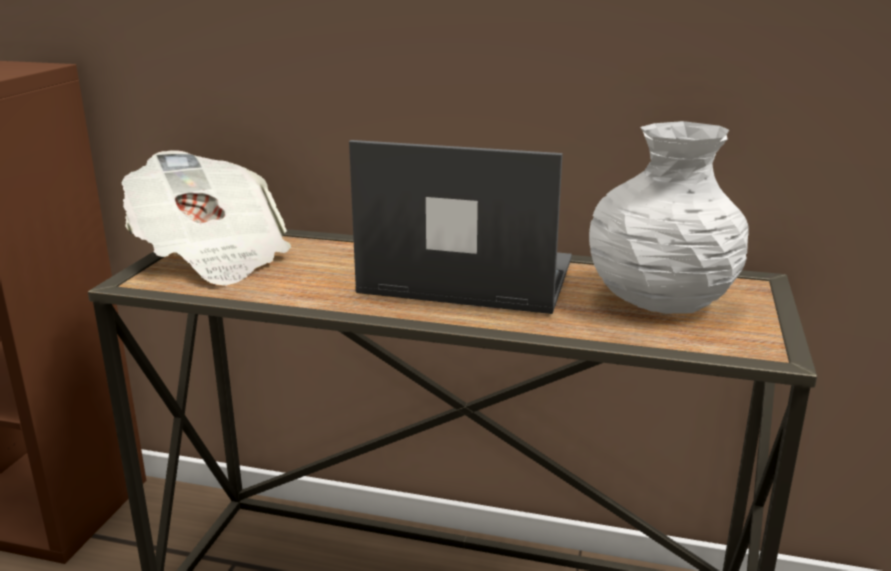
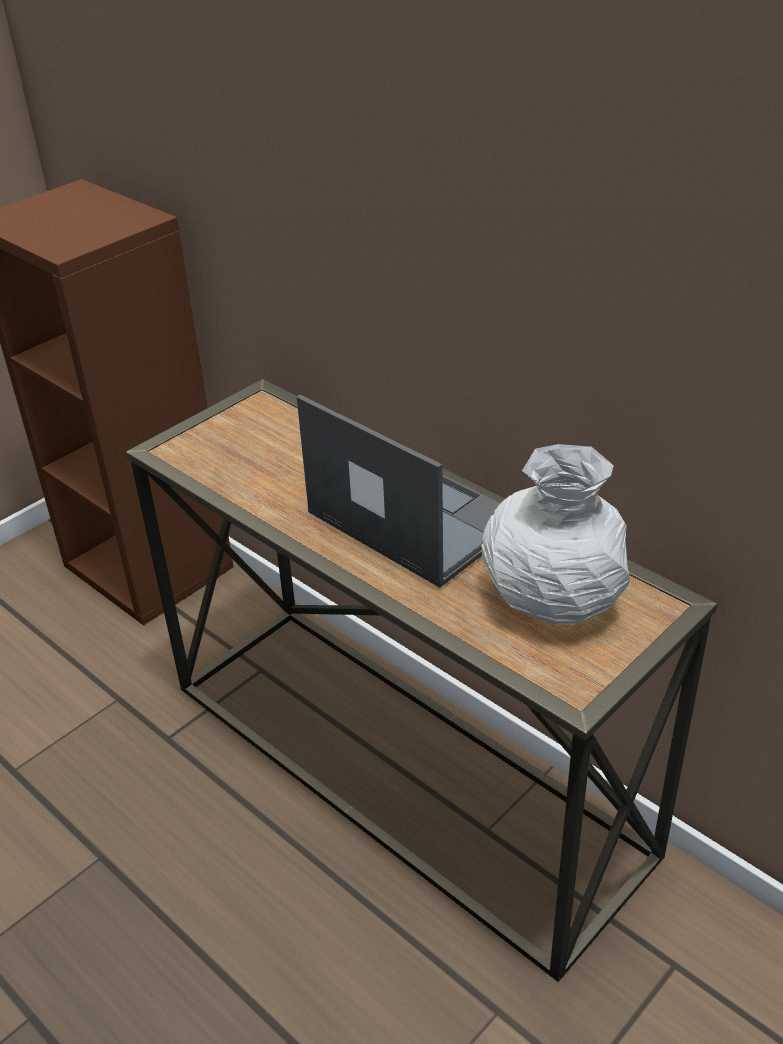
camera: 30 degrees right, 15 degrees up
(212, 256) = (238, 431): newspaper -> none

